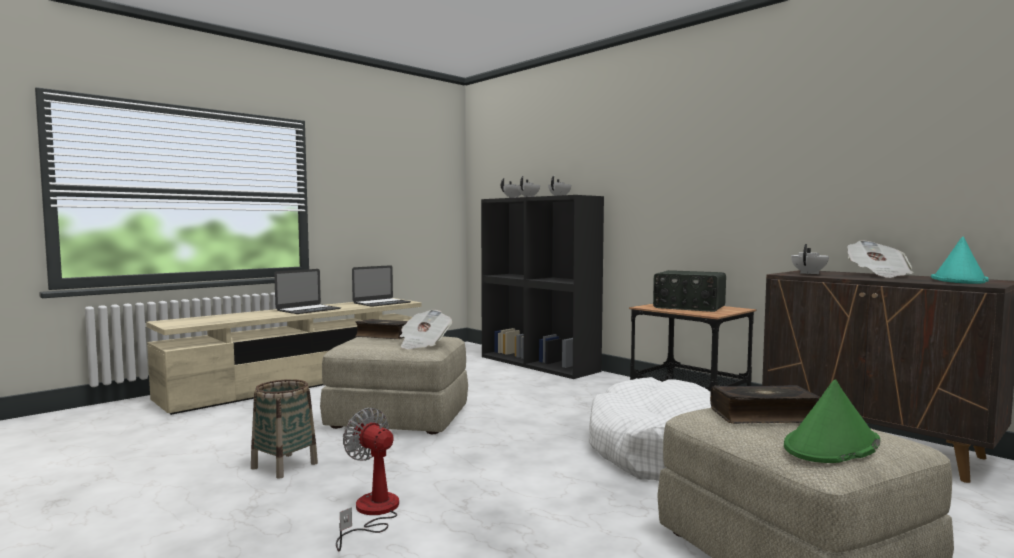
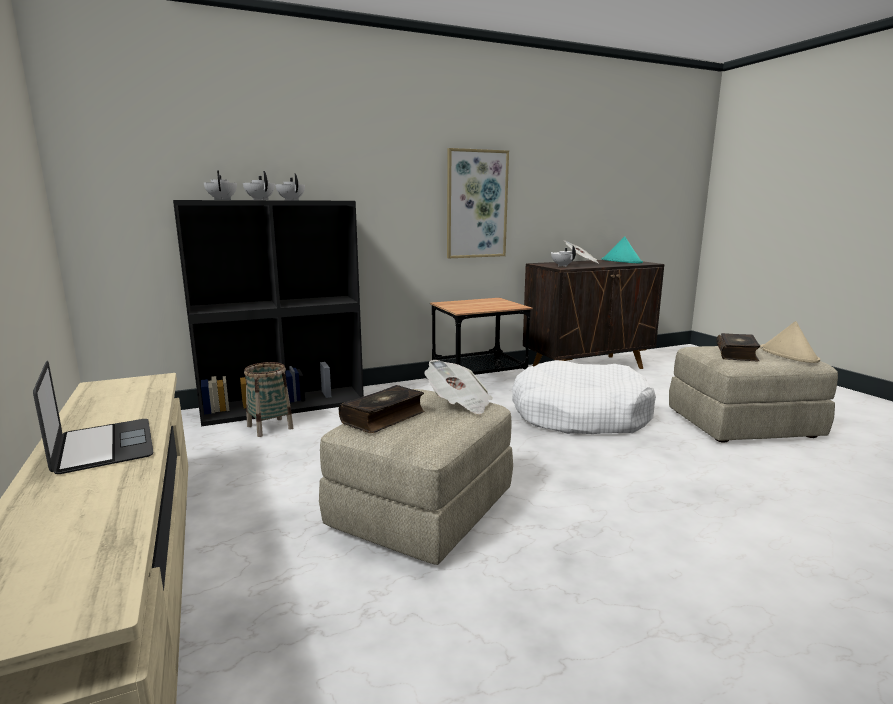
camera: 70 degrees left, 10 degrees up
(284, 466) = (570, 610): basket -> basket (270, 427)
(372, 513) = (708, 551): fan -> none
(381, 303) = (131, 392): laptop -> none
(688, 307) = (477, 305): radio -> none
(736, 194) = (476, 204): none -> picture
(831, 445) = (789, 355): green hat -> beige hat

